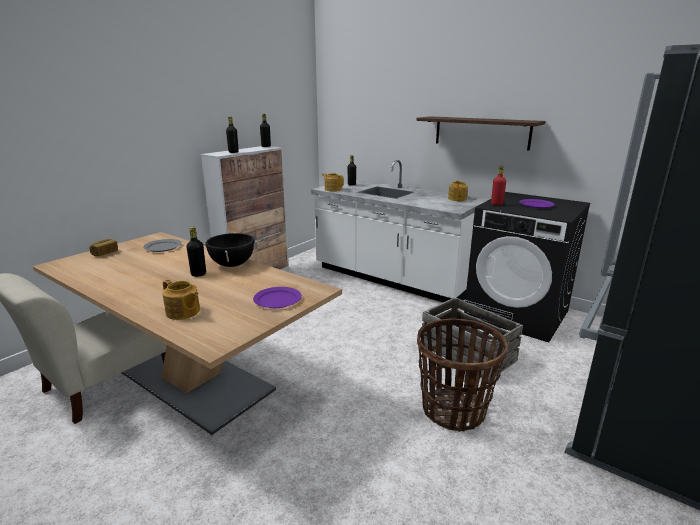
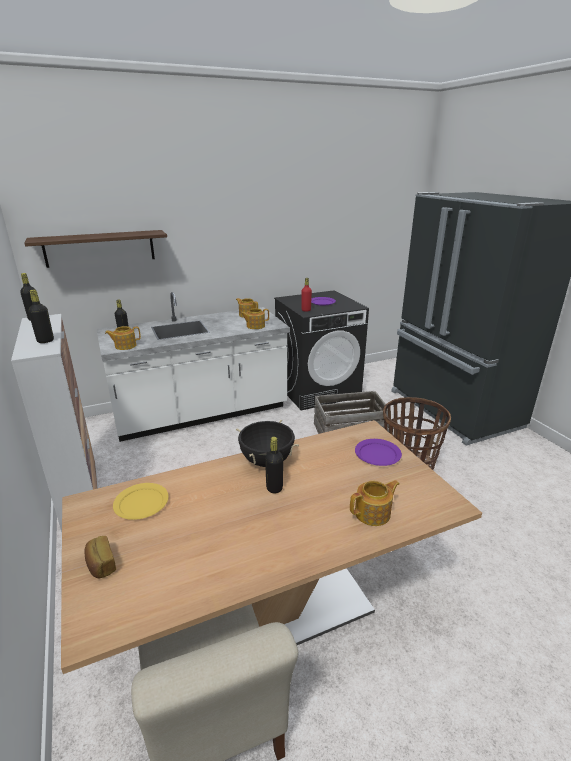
camera: 60 degrees left, 5 degrees up
(162, 247) = (141, 503): grey plate -> yellow plate
(437, 205) = (255, 326): none -> teapot
(481, 132) = (245, 250): shelf -> shelf (100, 248)

